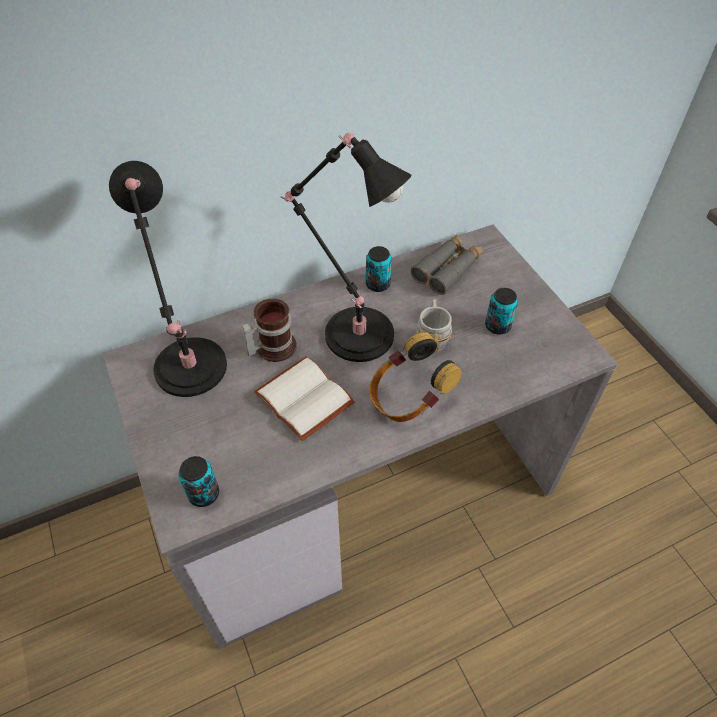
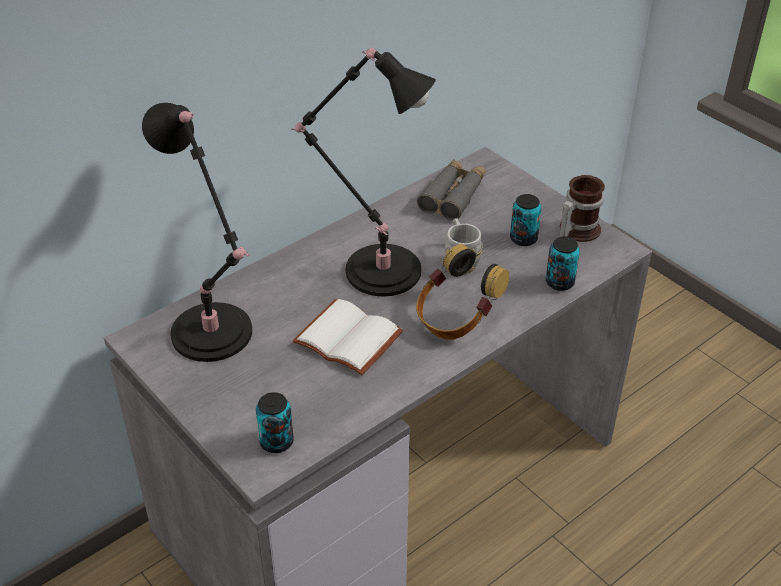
camera: 15 degrees left, 10 degrees down
(271, 347) = (293, 298): mug -> mug (575, 230)
(378, 284) = (385, 221): can -> can (559, 282)

